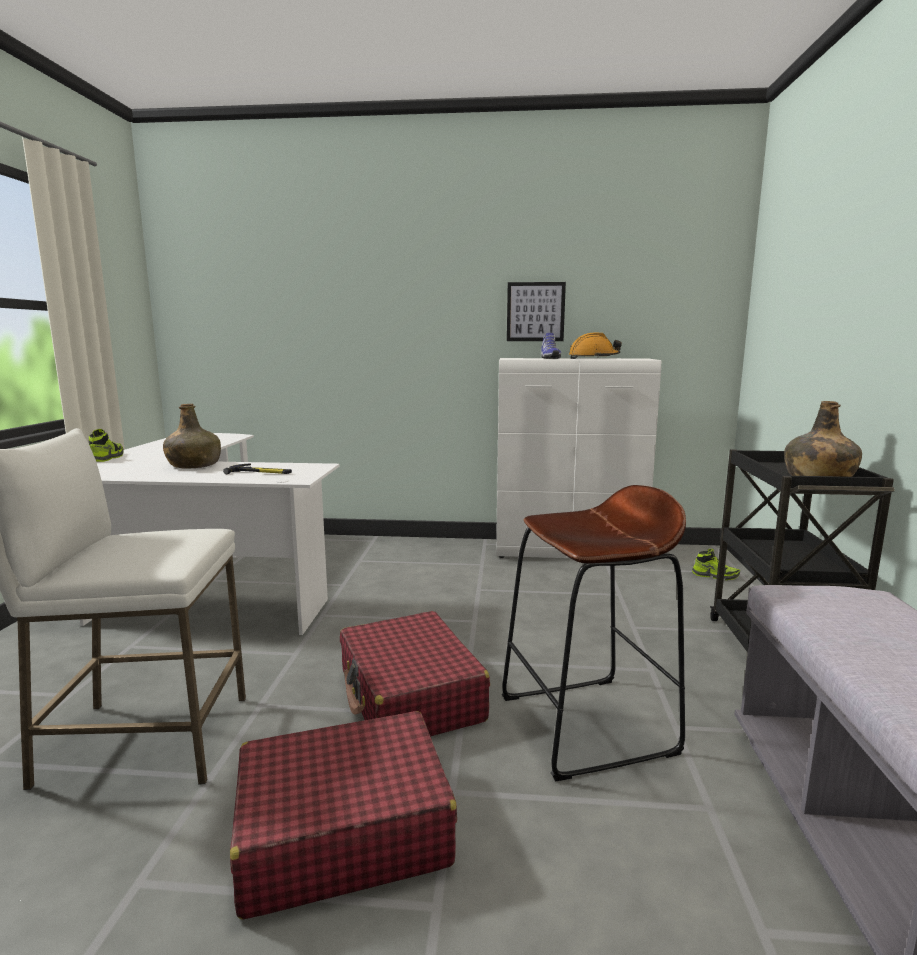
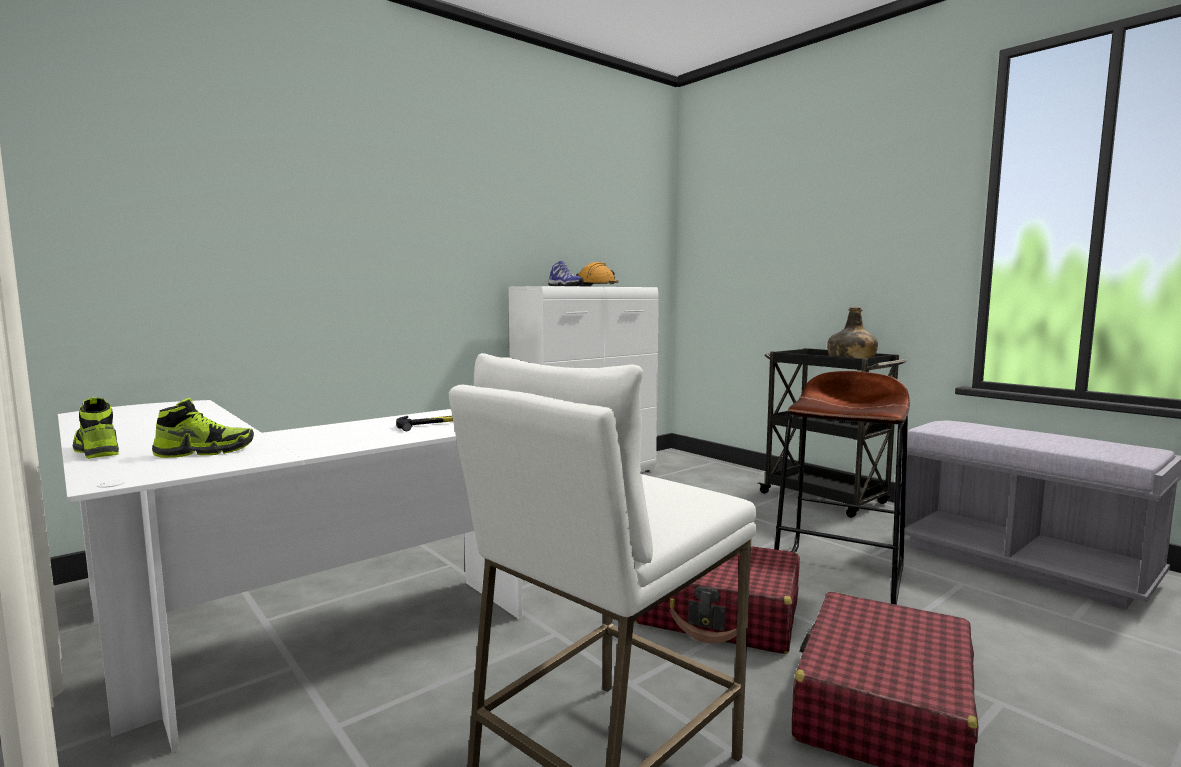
camera: 45 degrees left, 5 degrees down
(194, 465) = (312, 433): green bottle -> none
(535, 312) = (533, 240): picture -> none
(715, 576) = (708, 467): shoe -> shoe (205, 452)

